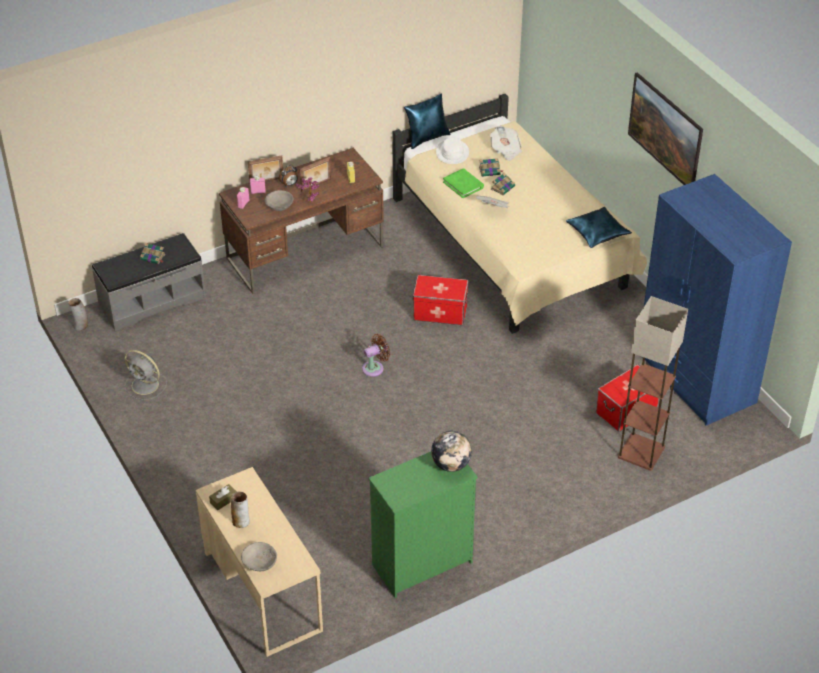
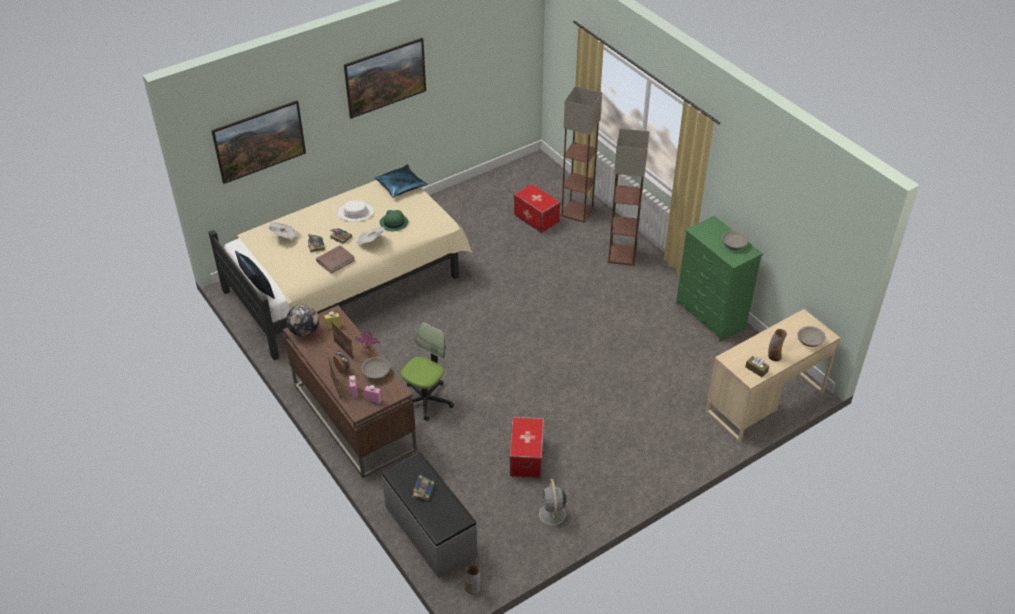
camera: 95 degrees left, 0 degrees up
(146, 385) = (552, 515): grey fan -> grey fan turned 150 degrees clockwise
(319, 302) = (426, 400): none -> office chair
(375, 368) = (508, 356): brown fan -> none
(414, 486) = (733, 244): none -> grey bowl
(440, 312) = (434, 320): storage box -> storage box (526, 457)
(451, 464) = (707, 228): globe -> globe (304, 331)
(452, 152) = (286, 269): white hat -> white hat (355, 213)
(463, 185) = (335, 260): green book -> brown book
(526, 226) = (393, 223): none -> green hat
(548, 488) = (621, 254): none -> floor lamp
(565, 80) = (262, 154): none -> picture
(695, 379) = (499, 186): blue wardrobe -> none

